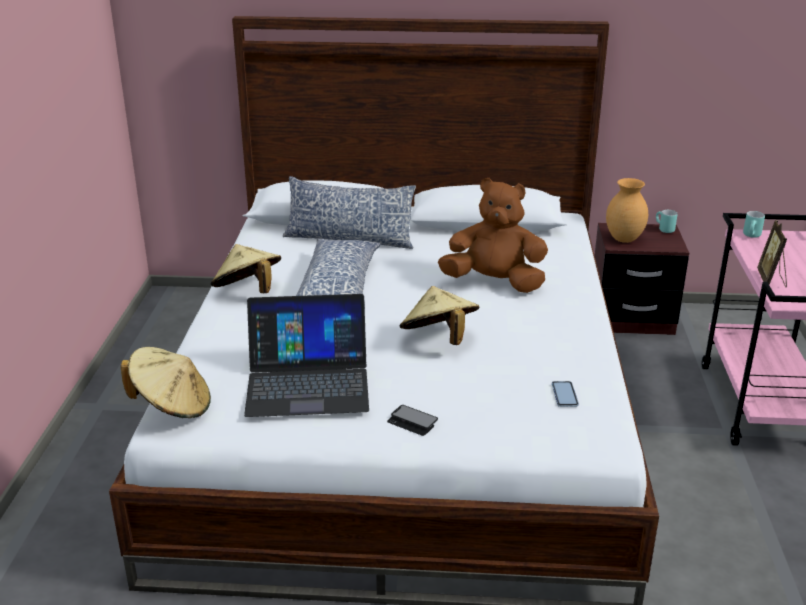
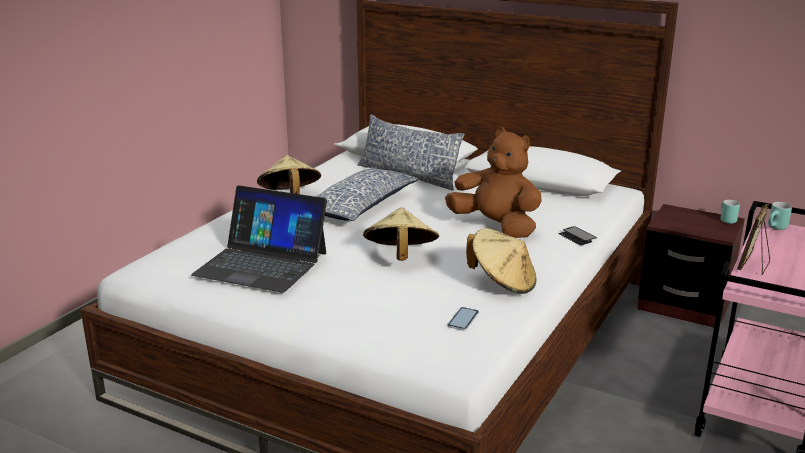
camera: 25 degrees right, 5 degrees down
(172, 406) = (152, 258): beige hat -> beige hat (502, 283)
(412, 421) = (314, 309): phone -> phone (577, 237)
(624, 239) = (675, 221): brown vase -> none

